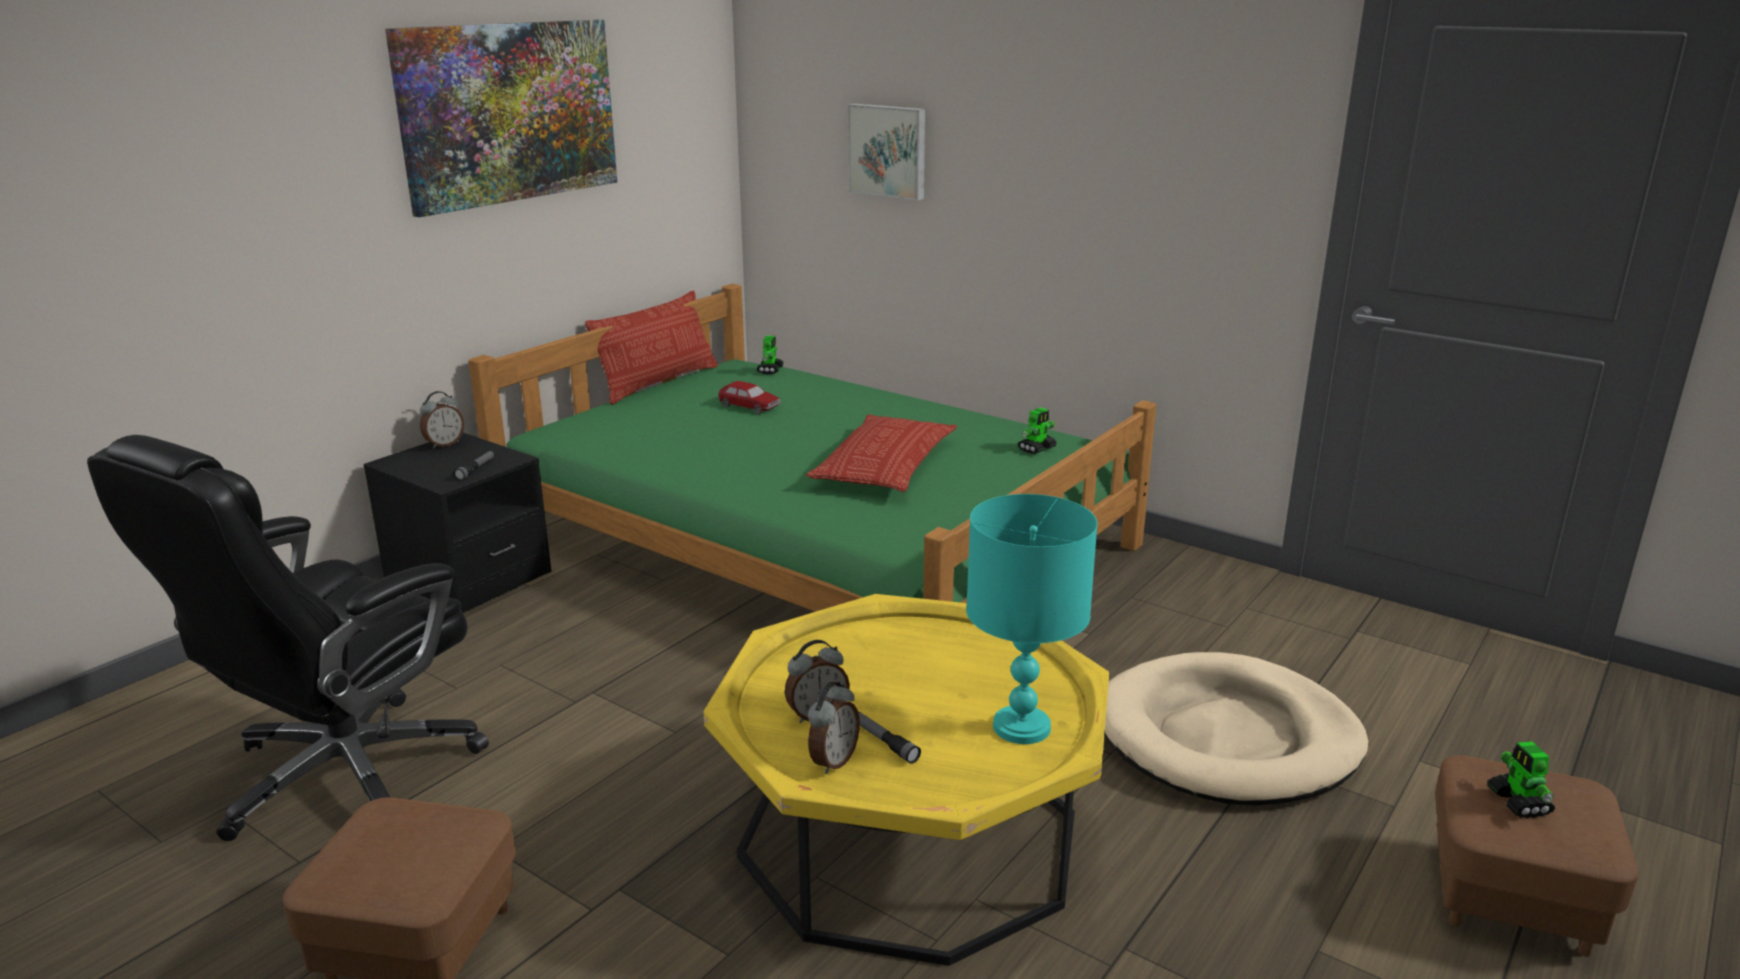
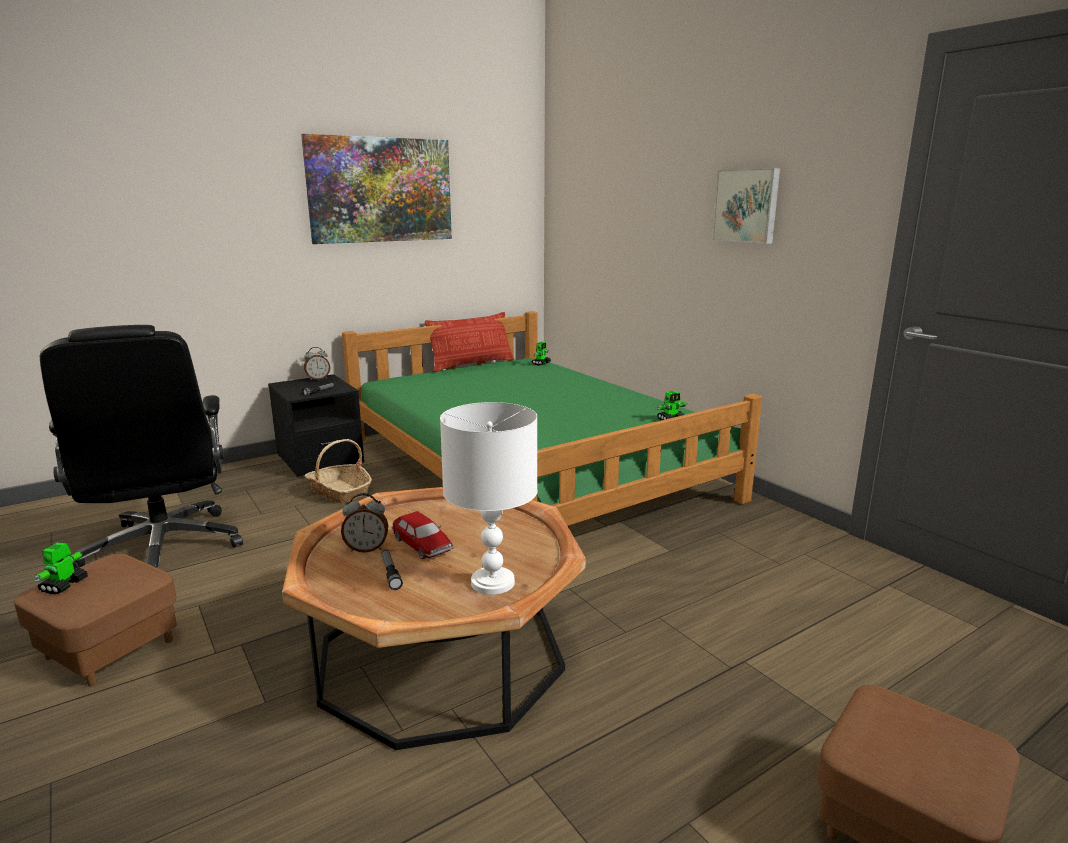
camera: 20 degrees right, 5 degrees down
(343, 776) = (163, 548): black office chair -> black office chair turned 75 degrees counterclockwise
(554, 628) = (340, 492): none -> basket
(749, 407) = (509, 380): toy car -> toy car (422, 545)
(832, 761) = (346, 578): alarm clock -> none
(885, 465) = (559, 417): pillow -> none
(888, 151) = (618, 224): picture -> picture (747, 205)
(909, 837) = (441, 655): yellow coffee table -> brown coffee table
(1020, 727) = (491, 582): turquoise table lamp -> white table lamp
(1228, 738) = (725, 640): beige dog bed -> none
(1519, 803) = (906, 738): toy robot -> toy robot (63, 585)

